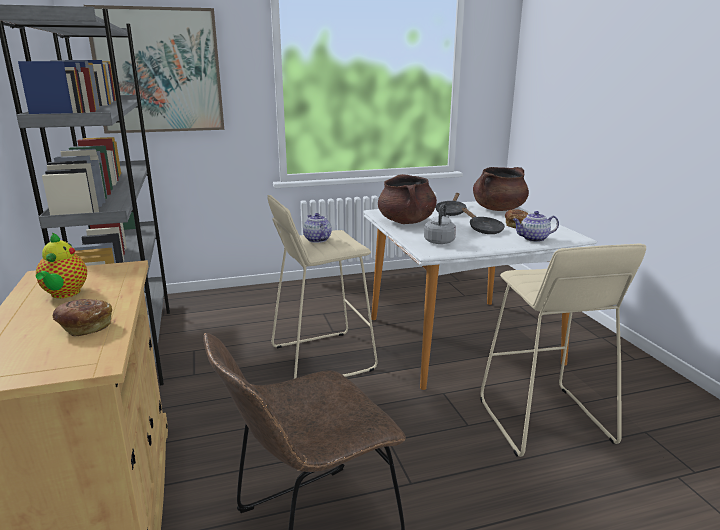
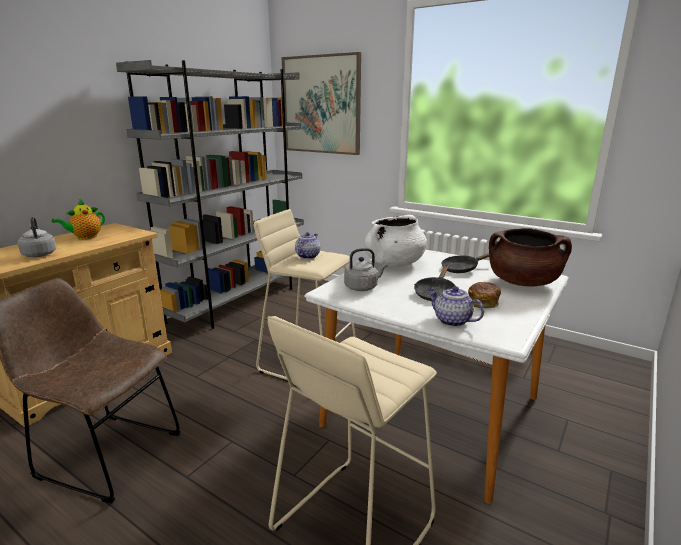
camera: 50 degrees right, 0 degrees up
(84, 327) = (40, 254): bread -> grey kettle
(406, 221) = (394, 263): brown cooking pot -> white cooking pot

